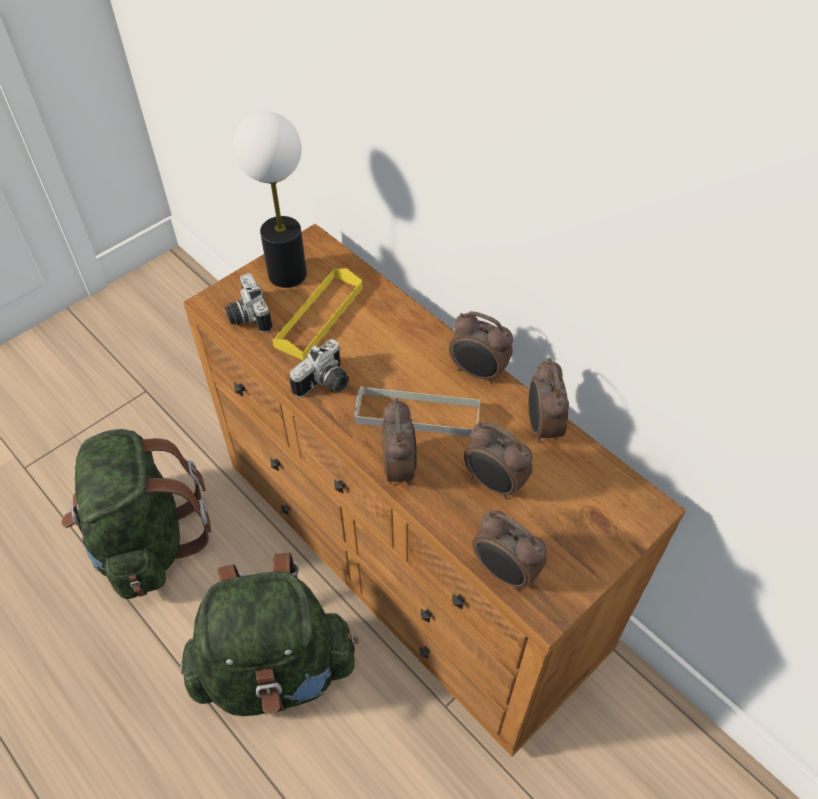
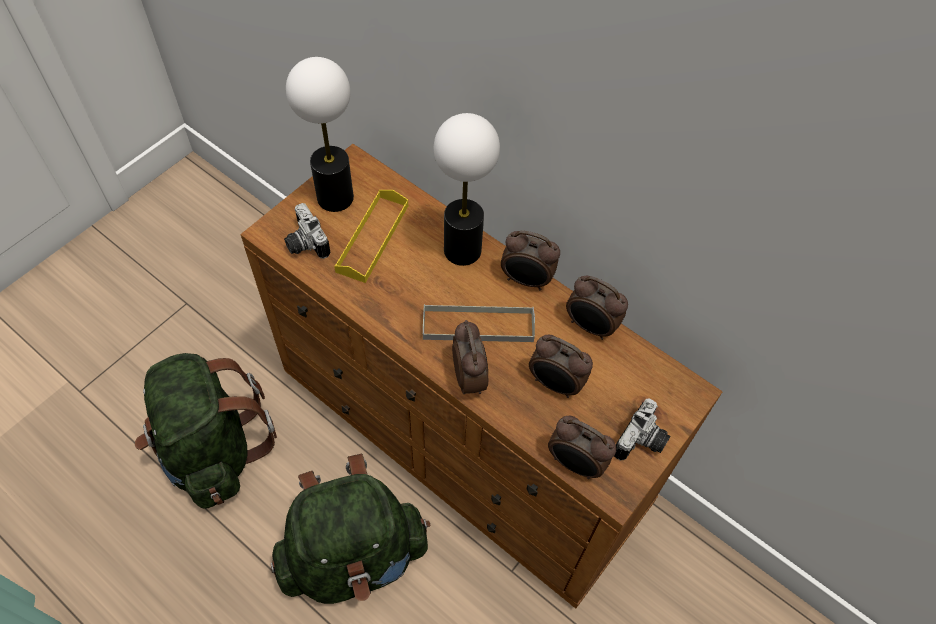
camera: 10 degrees left, 5 degrees up
(325, 384) = (389, 304): camera -> camera (642, 442)
(413, 337) = (462, 251): none -> table lamp
(542, 427) = (590, 327): alarm clock -> alarm clock turned 45 degrees counterclockwise

